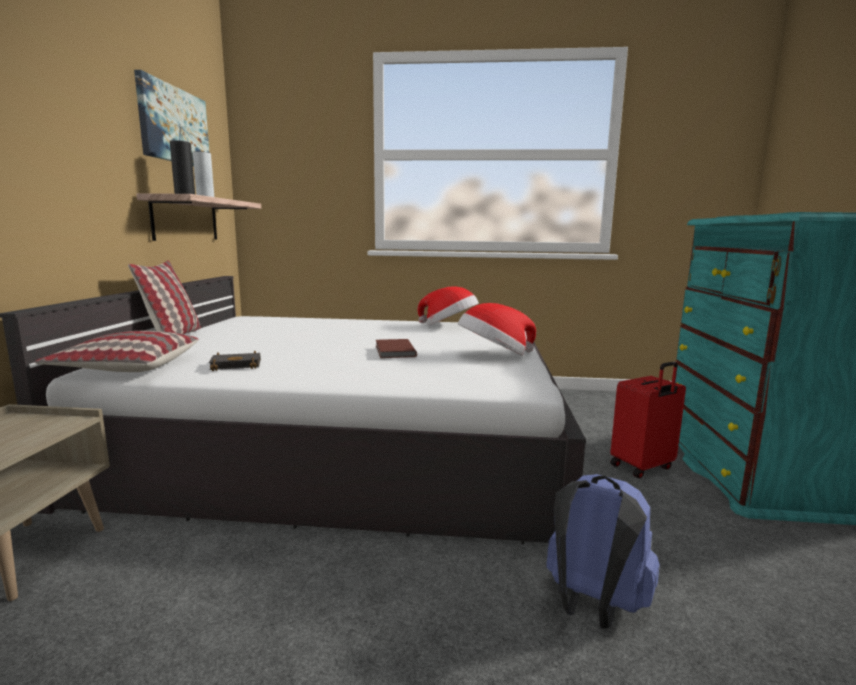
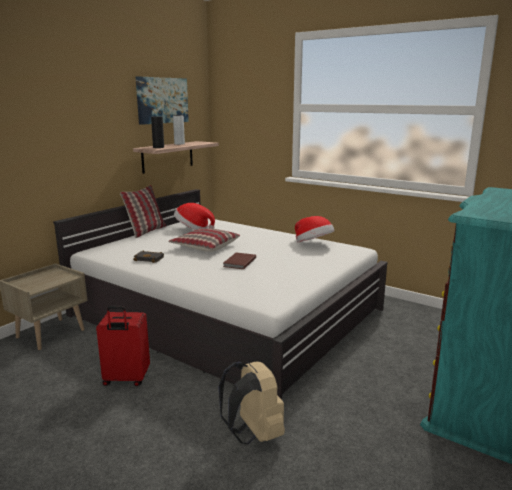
camera: 30 degrees right, 5 degrees up
(126, 366) = (104, 251): pillow -> pillow (205, 247)
(494, 355) = (294, 276): hat -> hat (193, 229)
(593, 606) = (253, 434): blue backpack -> beige backpack
(642, 467) = (399, 378): red suitcase -> red suitcase (126, 379)

